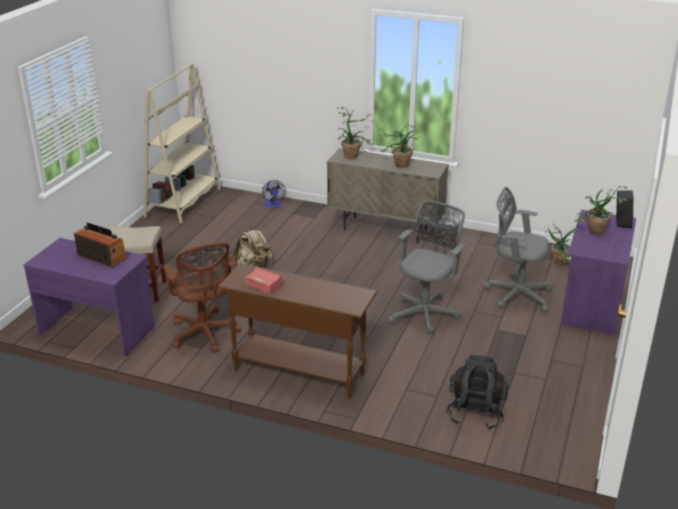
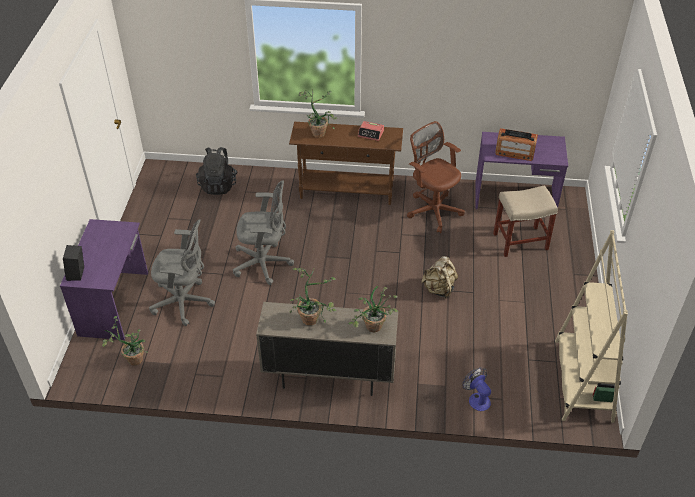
camera: 165 degrees right, 15 degrees up
(425, 313) = (264, 264): grey office chair -> grey office chair turned 105 degrees counterclockwise
(595, 233) = (108, 254): potted plant -> potted plant (319, 131)

